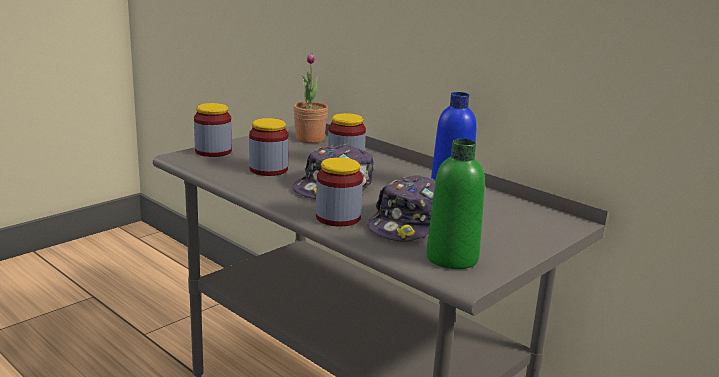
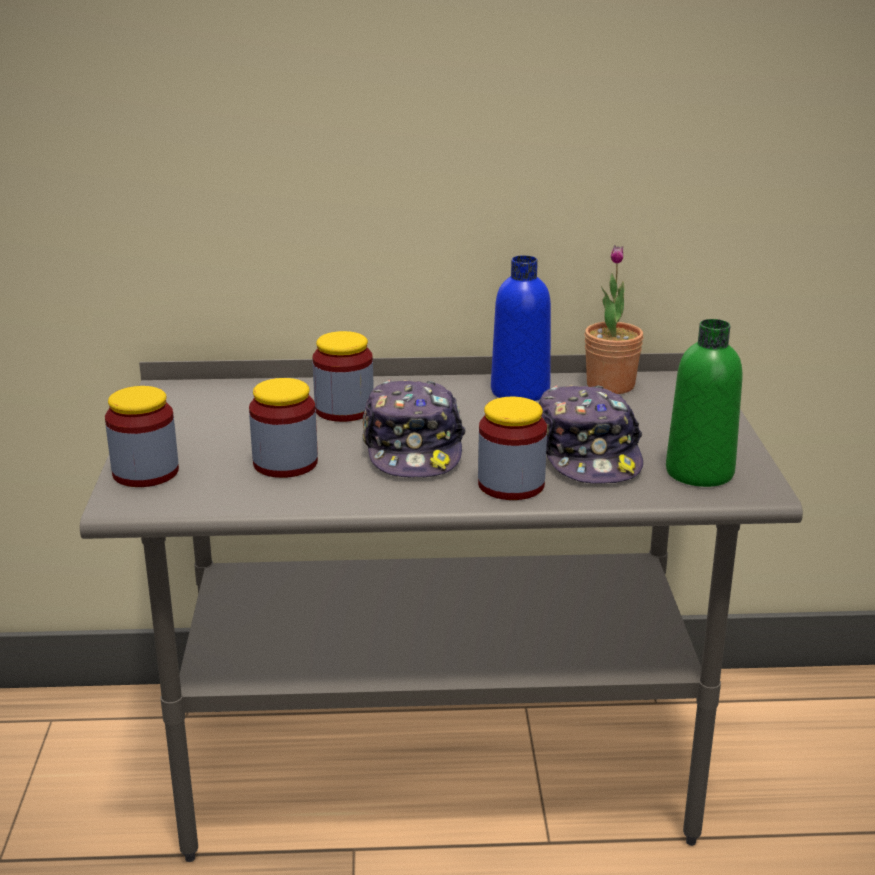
camera: 45 degrees left, 5 degrees up
(310, 139) = (219, 395): potted plant -> potted plant (610, 385)

